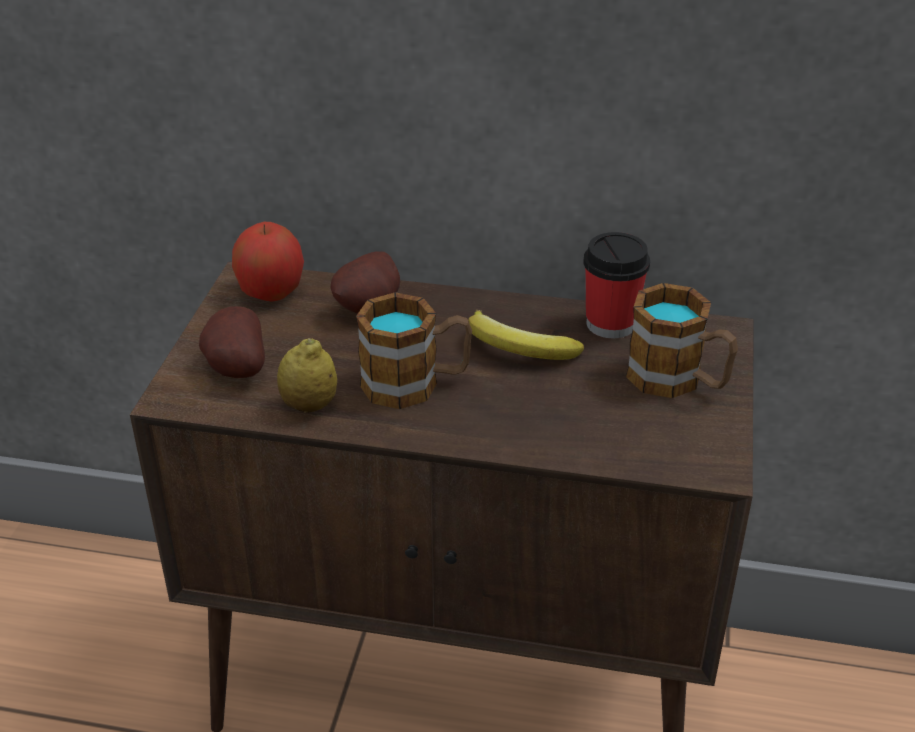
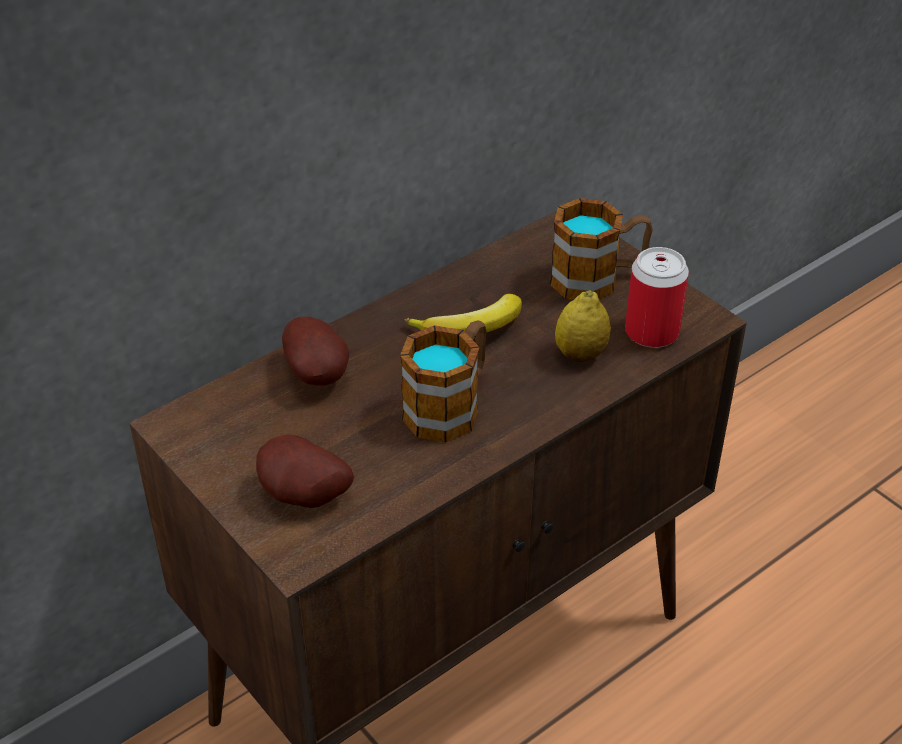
camera: 50 degrees left, 5 degrees up
(271, 292) = (218, 419): apple -> none
(309, 405) = (408, 479): lemon -> lemon (580, 354)
(610, 324) = (497, 268): cup -> none
(652, 444) = (652, 332): none -> can

